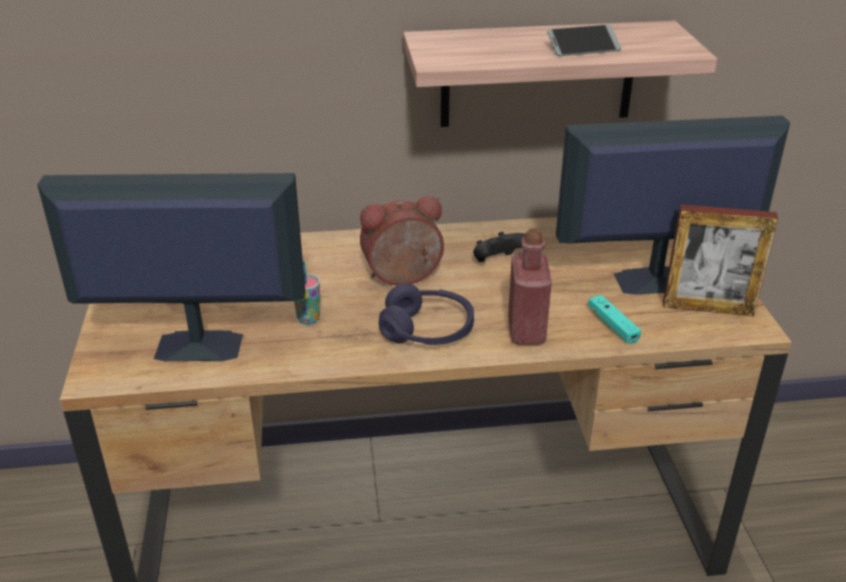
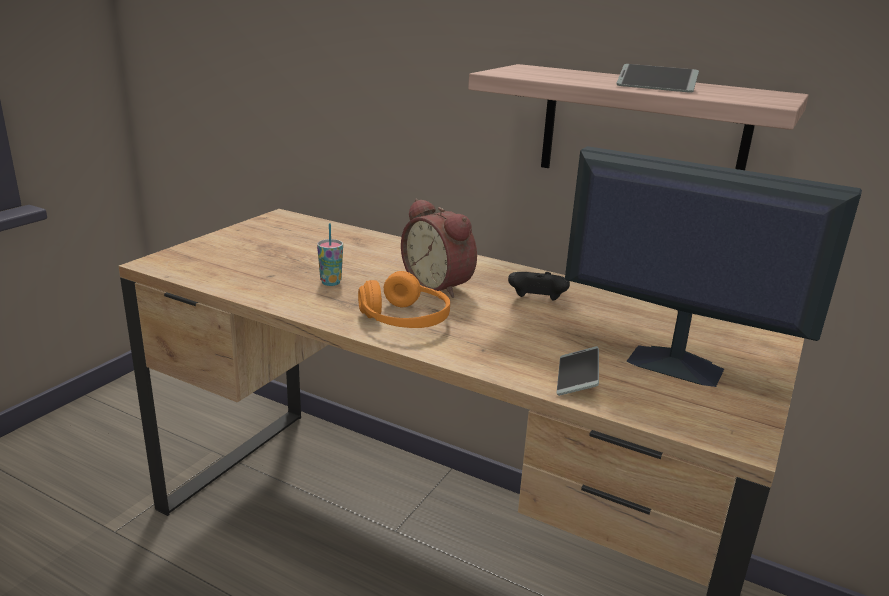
camera: 35 degrees right, 10 degrees down
(196, 346) = (235, 270): monitor -> none
(403, 278) = (440, 285): alarm clock -> alarm clock turned 150 degrees counterclockwise
(427, 330) = (404, 320): purple headphones -> orange headphones
(526, 330) = (487, 350): red bottle -> none
(612, 325) = (577, 378): turquoise game controller -> phone
(707, 308) = (706, 405): picture frame -> none

